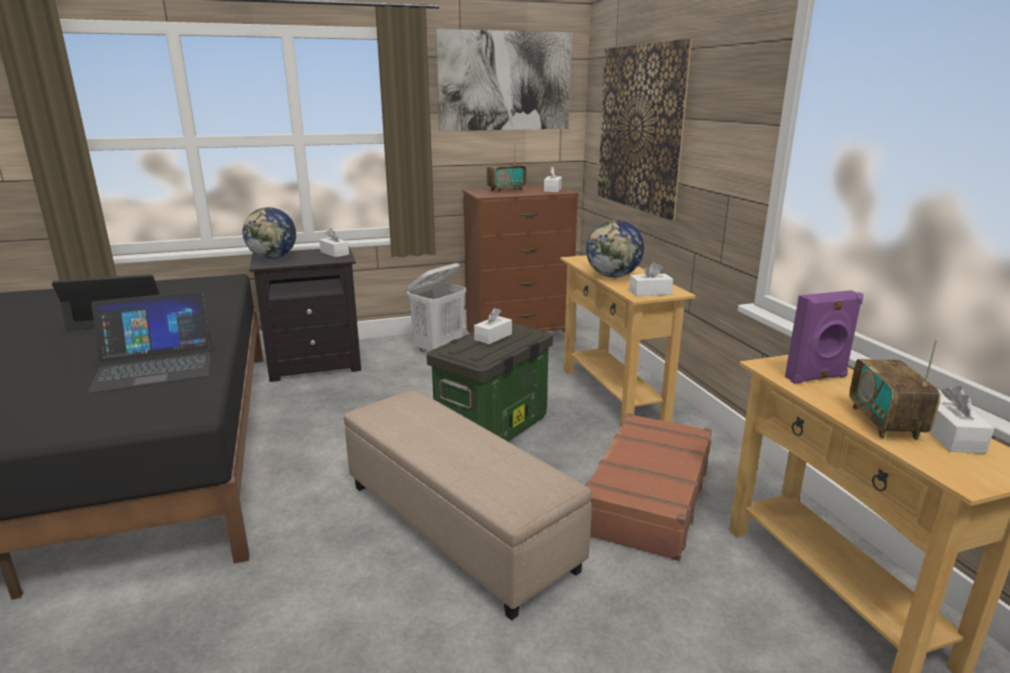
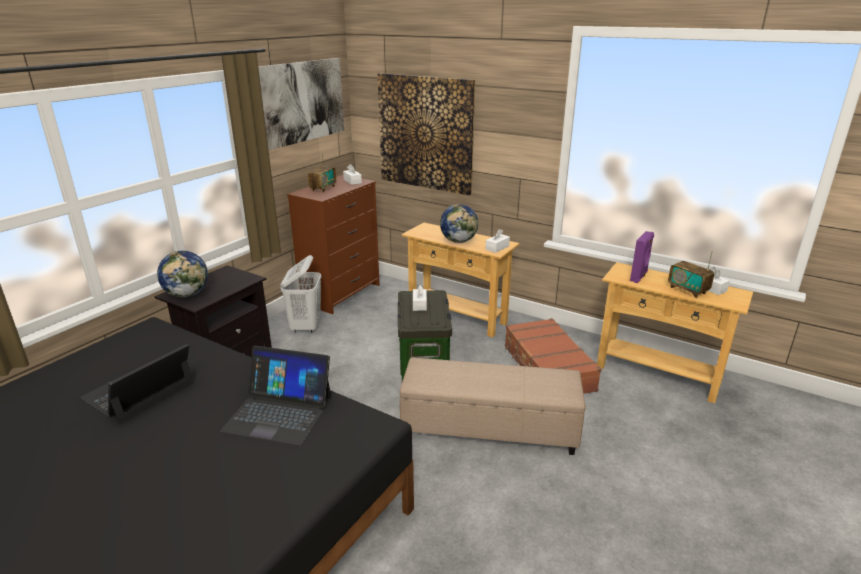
camera: 40 degrees left, 5 degrees up
(155, 366) = (279, 413): laptop -> laptop turned 75 degrees clockwise
(334, 253) = (231, 275): white tissue box -> none

